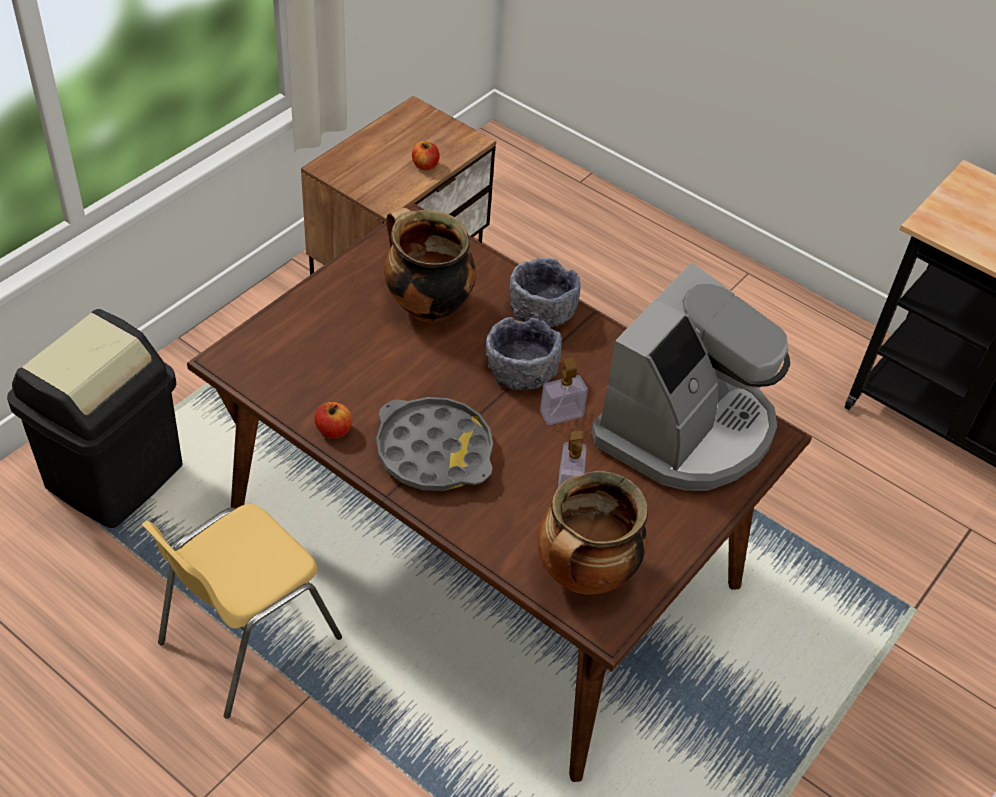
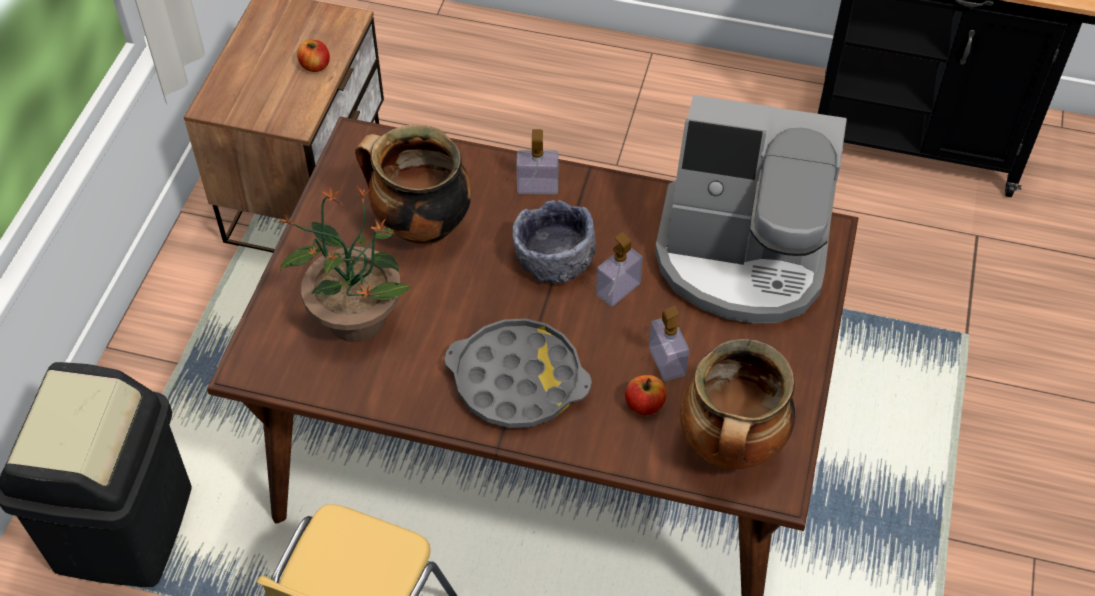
camera: 20 degrees left, 5 degrees up
(333, 354) = (356, 317): none -> potted plant
(333, 430) = (405, 400): apple -> apple (644, 404)
(541, 310) = (537, 186): grey bowl -> soap dispenser
(686, 429) = (742, 257): coffee machine -> coffee machine turned 90 degrees clockwise

